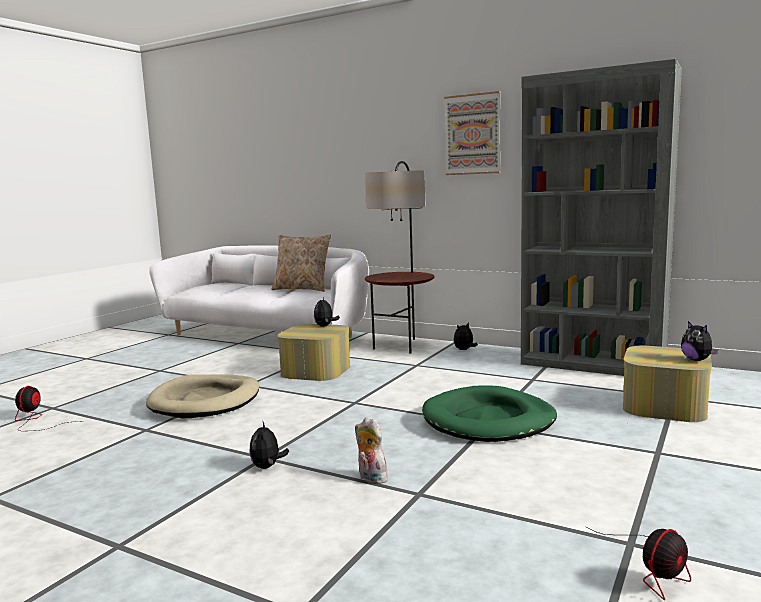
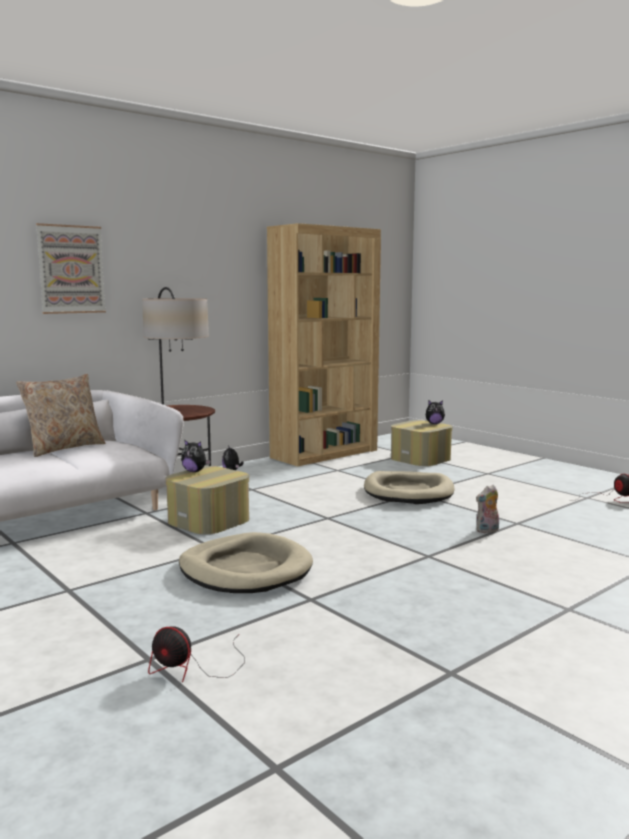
camera: 70 degrees left, 0 degrees up
(267, 466) = (448, 556): plush toy -> none
(472, 134) = (211, 264): picture -> picture (71, 269)
(488, 420) = (408, 492): green dog bed -> beige dog bed
(593, 364) = (325, 454): grey bookcase -> brown bookcase

